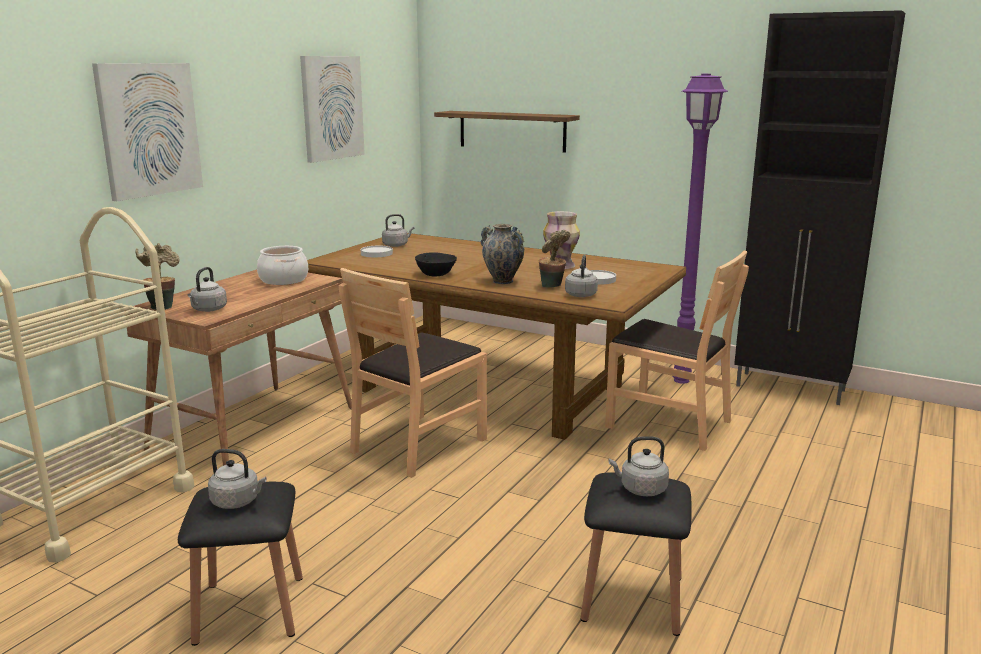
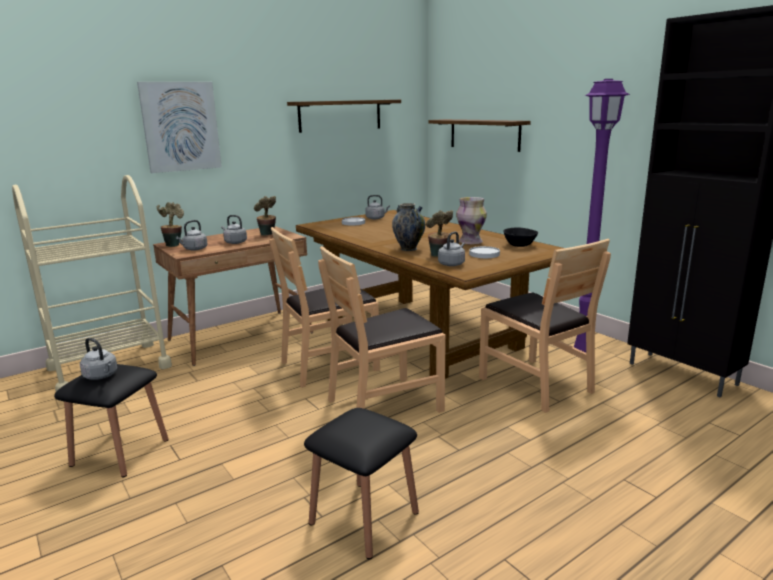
camera: 25 degrees right, 0 degrees up
(284, 280) = (268, 235): cooking pot -> potted plant
(332, 108) = (340, 115): picture -> shelf
(436, 274) = (369, 240): black bowl -> black bowl (519, 245)
(532, 476) = (384, 404): none -> brown chair
(640, 489) = (361, 426): grey kettle -> grey kettle (234, 242)

